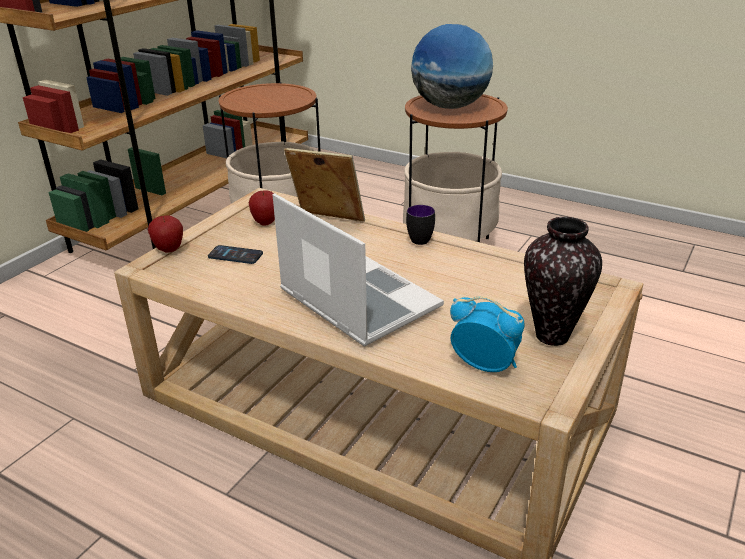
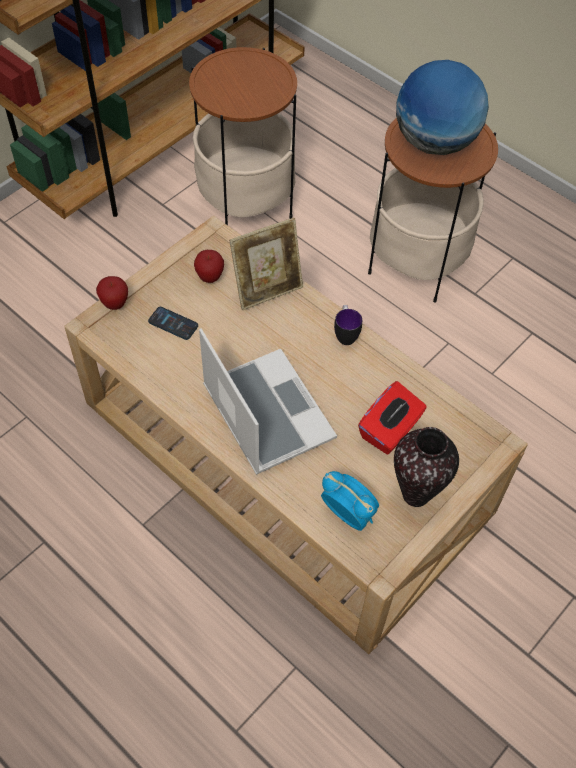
camera: 10 degrees right, 25 degrees up
(327, 221) = (267, 289): picture frame -> picture frame turned 120 degrees clockwise
(496, 295) = (390, 430): none -> red tissue box

